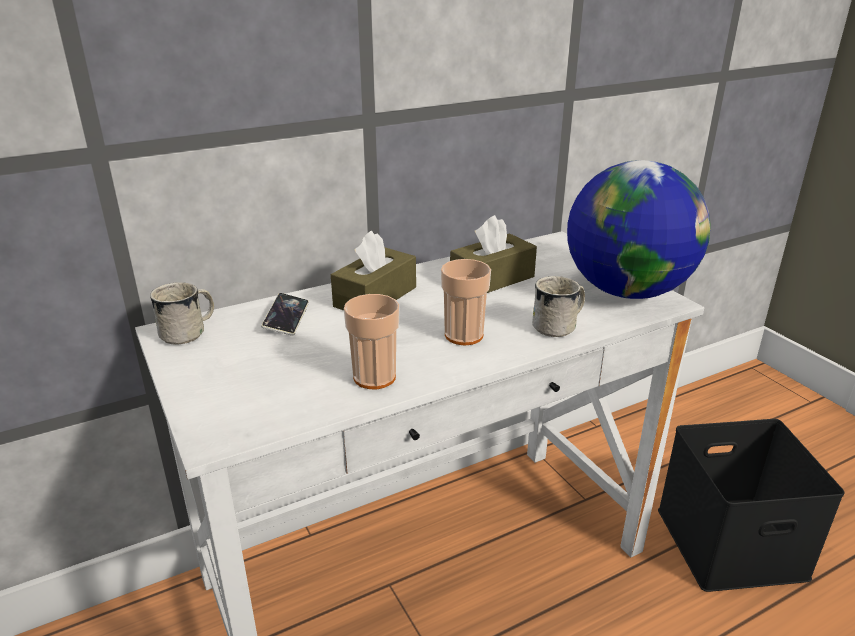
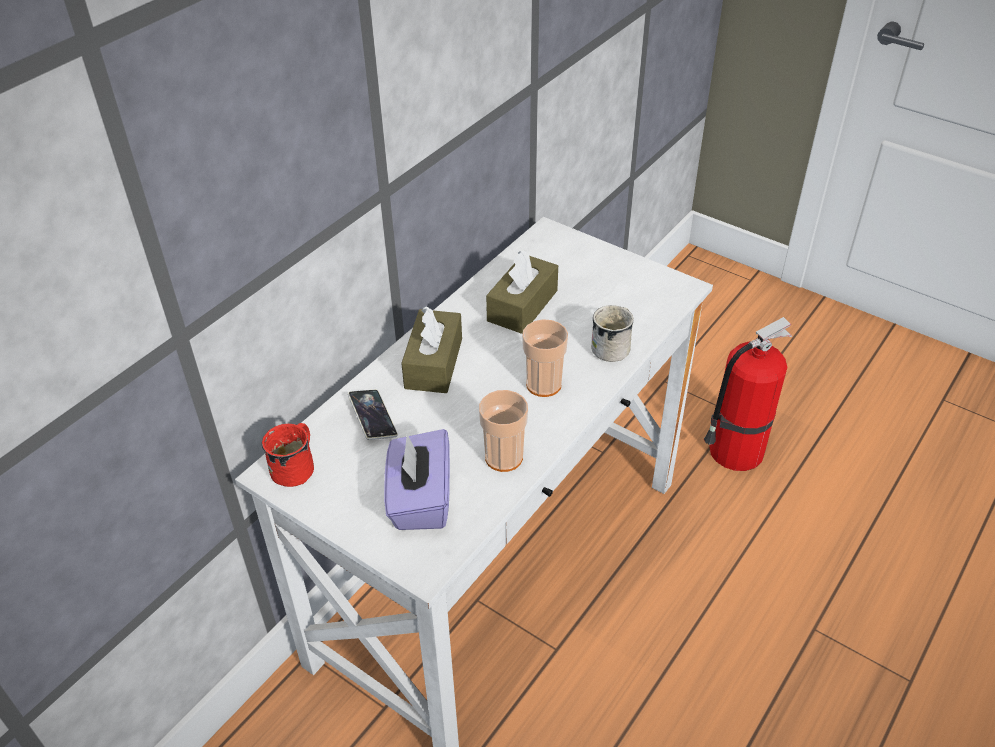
camera: 25 degrees left, 15 degrees up
(190, 332) = (297, 466): white mug -> red mug
(265, 385) = (420, 500): none -> purple tissue box
(627, 291) = (644, 284): globe -> none
(729, 544) = (734, 451): black storage box -> fire extinguisher

